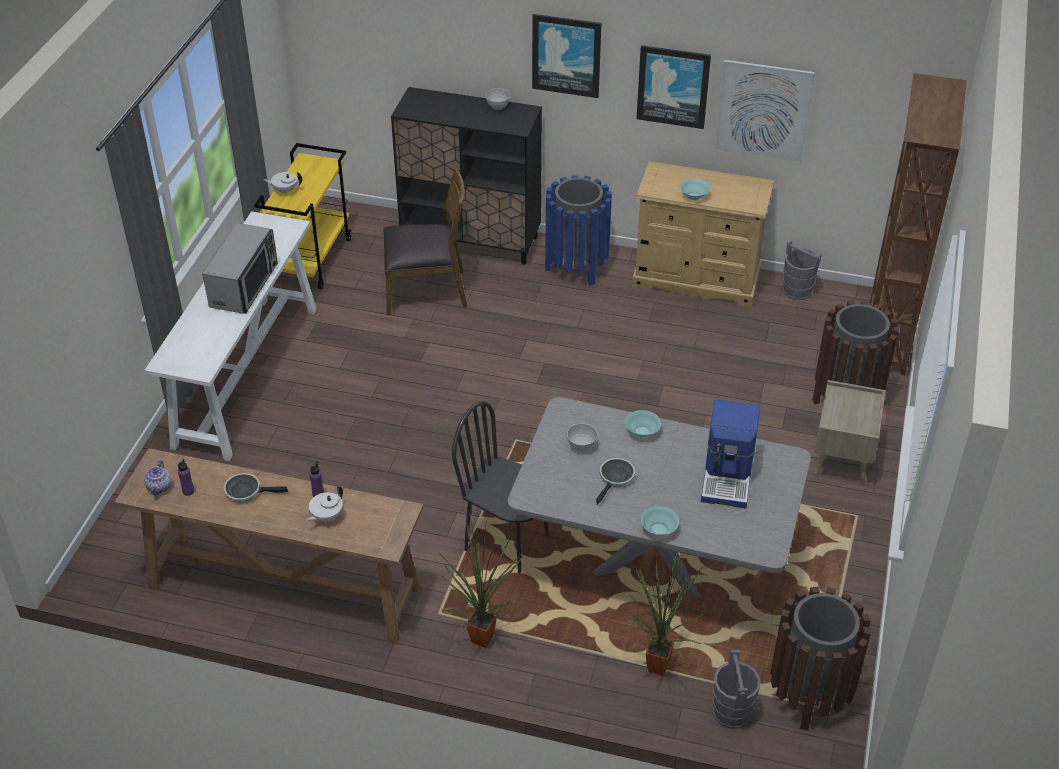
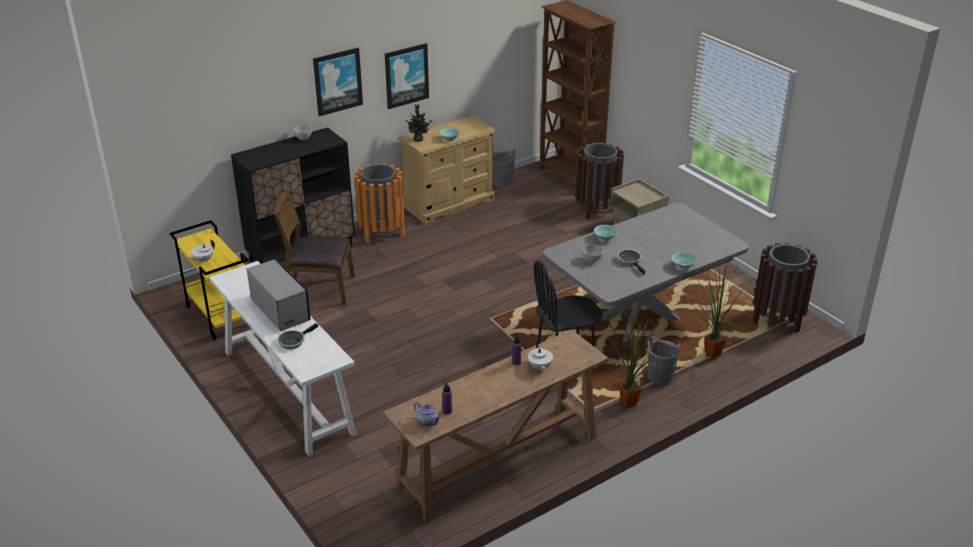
camera: 50 degrees left, 10 degrees down
(246, 491) = (478, 388): frying pan -> frying pan (293, 341)
(426, 291) = (319, 289): brown chair -> brown chair turned 120 degrees counterclockwise
(576, 267) = (381, 232): blue trash can -> orange trash can
(661, 177) = (419, 139): none -> potted plant
(728, 476) = (669, 230): coffee machine -> none
(732, 712) = (766, 347): grey bucket -> grey bucket (660, 377)
(763, 110) = (459, 69): picture -> none

